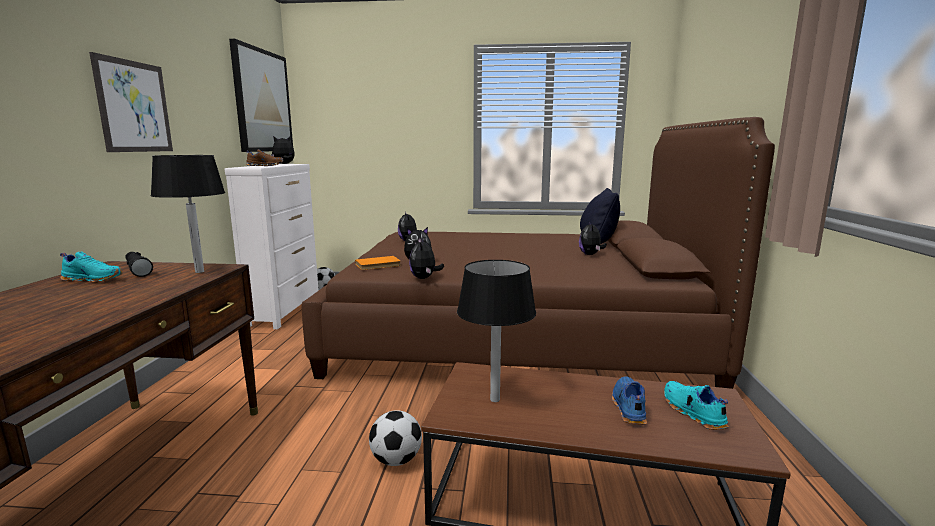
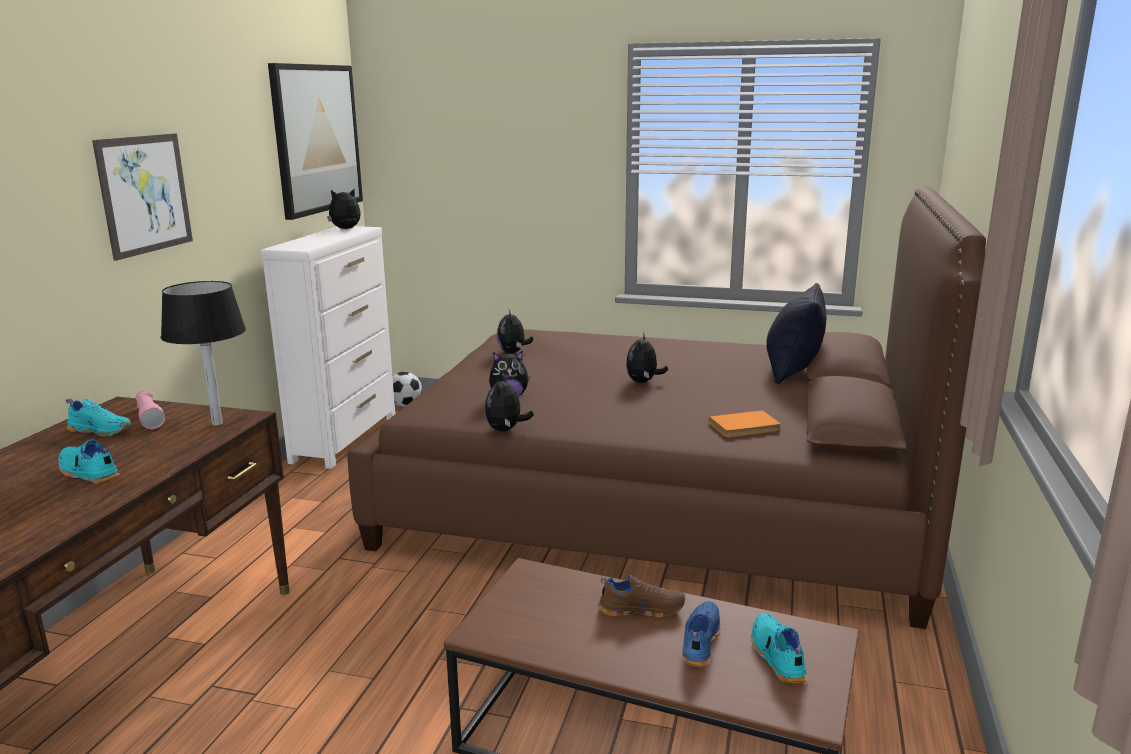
camera: 10 degrees right, 5 degrees up
(79, 305) = (87, 473): none -> turquoise shoe
(138, 270) = (149, 417): black flashlight -> pink flashlight
(265, 166) = (316, 240): brown shoe -> brown shoe (641, 609)
(378, 265) = (453, 402): orange book -> orange book (745, 427)
(396, 460) = (440, 671): football -> none
(495, 400) = (541, 616): black table lamp -> none
(590, 254) = (766, 395): plush toy -> plush toy (643, 382)

